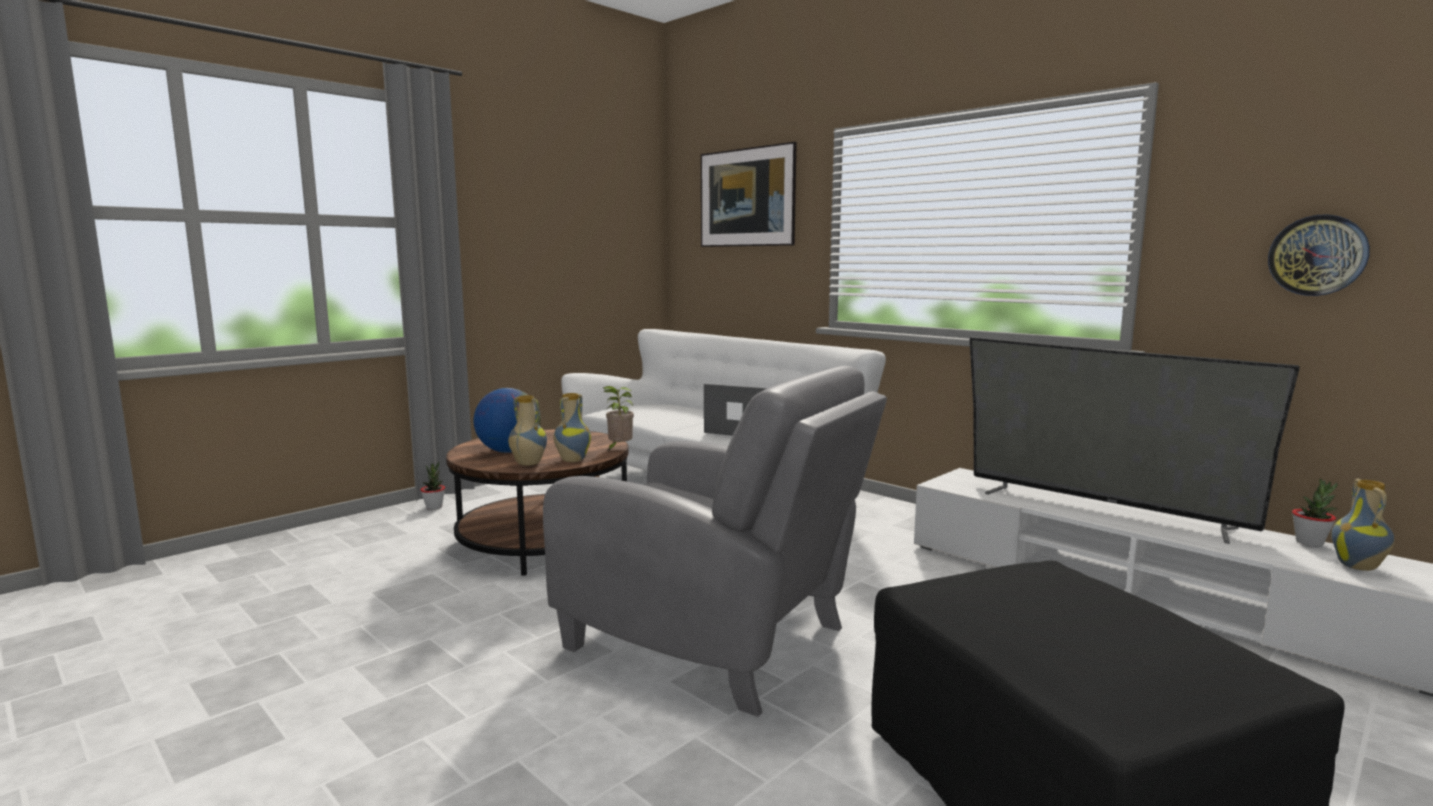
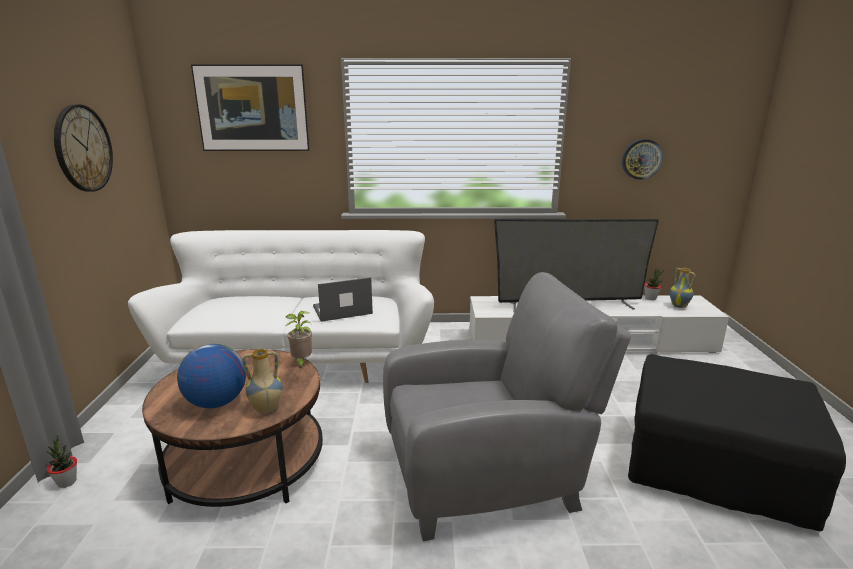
camera: 45 degrees left, 10 degrees up
(565, 228) = (83, 148): none -> wall clock
(572, 460) = (293, 389): vase -> none

